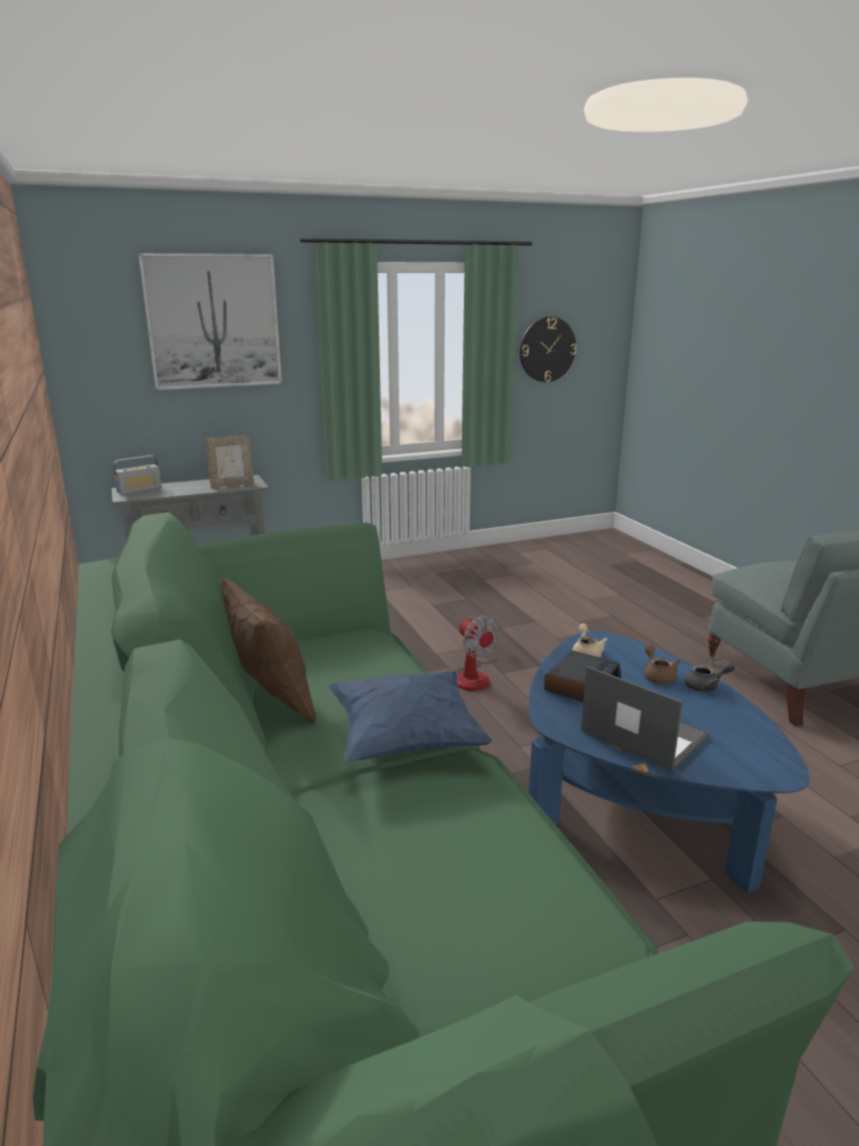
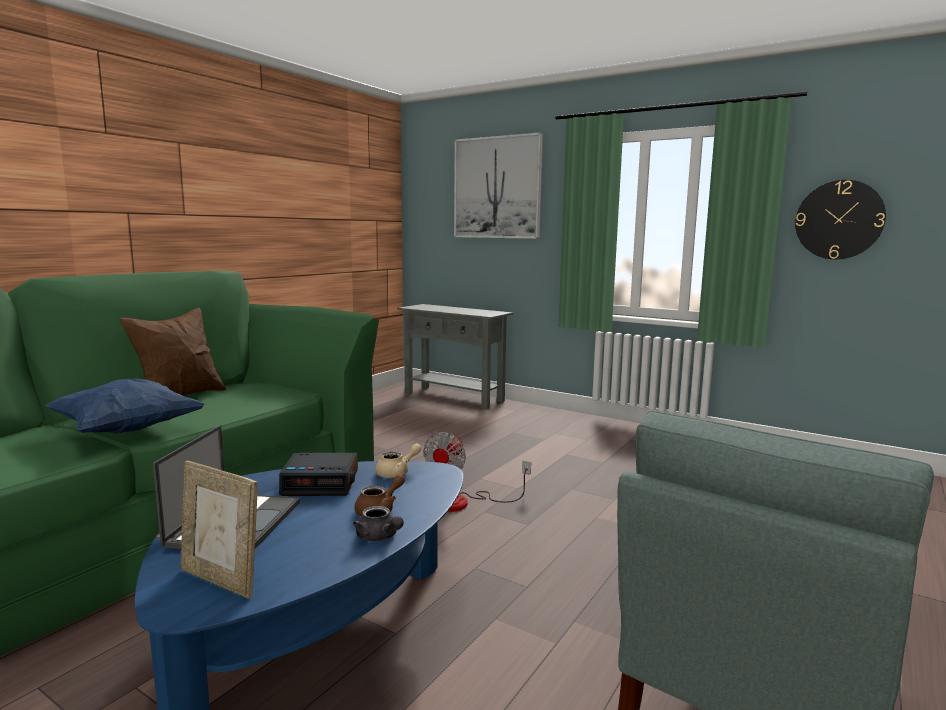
camera: 55 degrees right, 10 degrees down
(139, 490) = (428, 306): radio -> none
(232, 485) = (477, 312): picture frame -> picture frame (221, 579)

